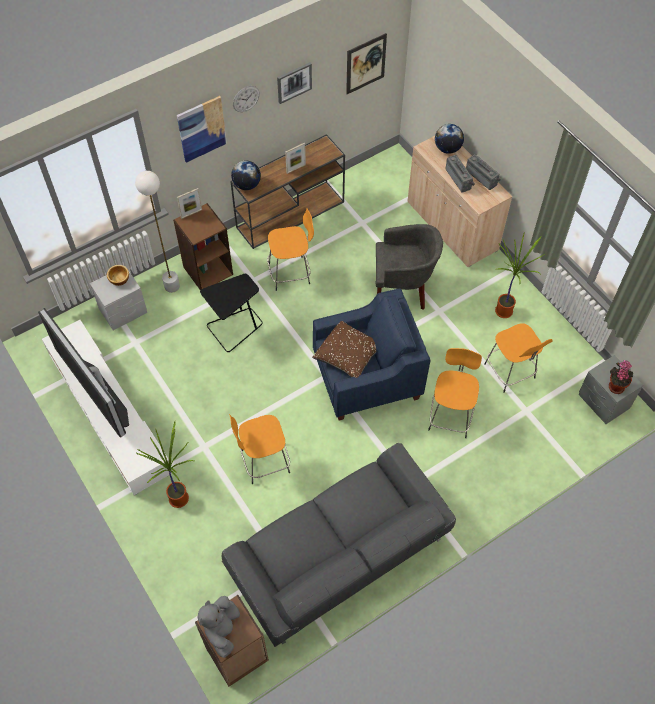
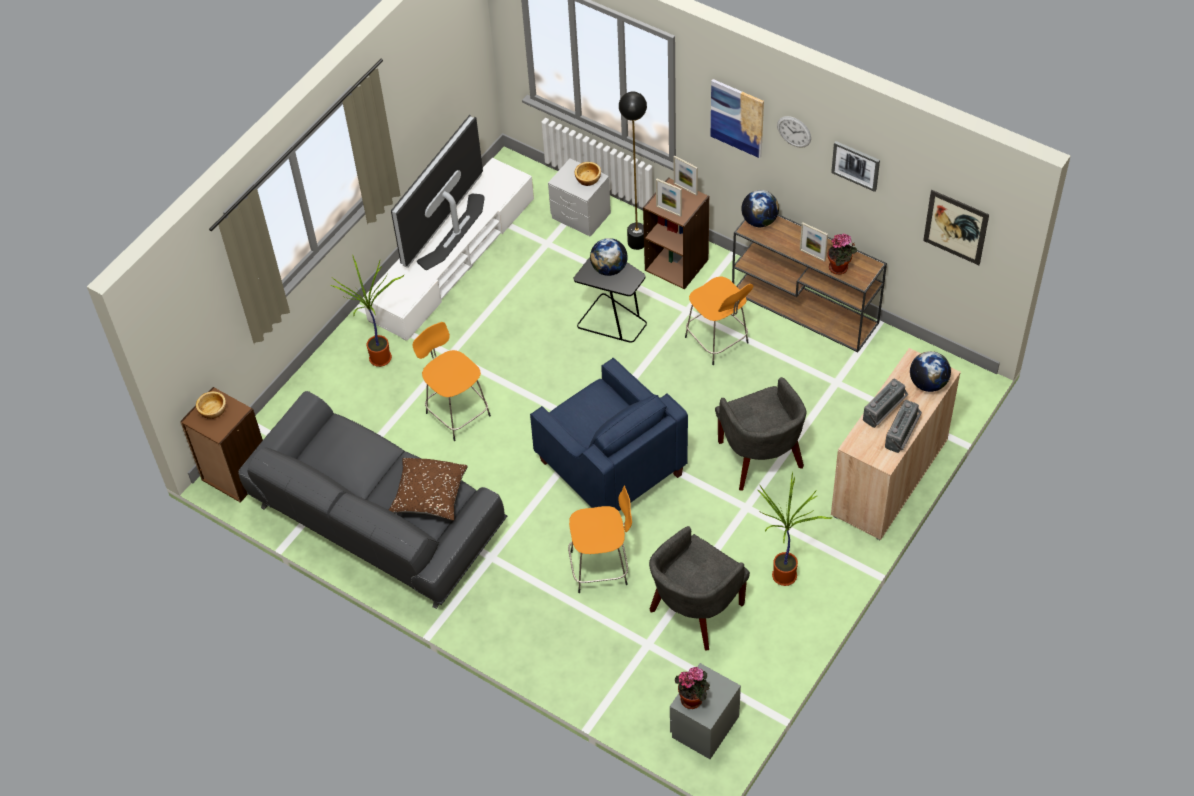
camera: 70 degrees right, 5 degrees down
(172, 286) = (637, 242): white floor lamp -> black floor lamp
(206, 231) = (669, 211): none -> picture frame
(222, 629) = (213, 410): grey plush toy -> bowl
(226, 293) = (609, 269): none -> globe
(316, 159) = (840, 268): none -> potted plant
(348, 355) = (592, 412): brown pillow -> brown pillow (429, 496)
(510, 372) = (695, 611): orange stool -> grey armchair

